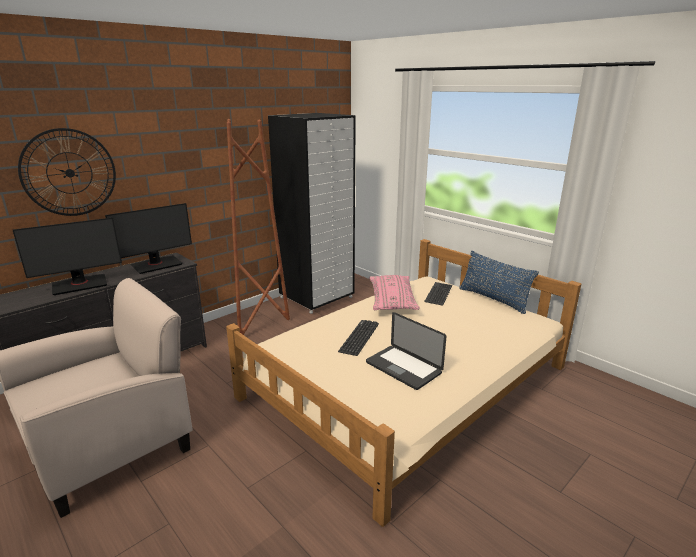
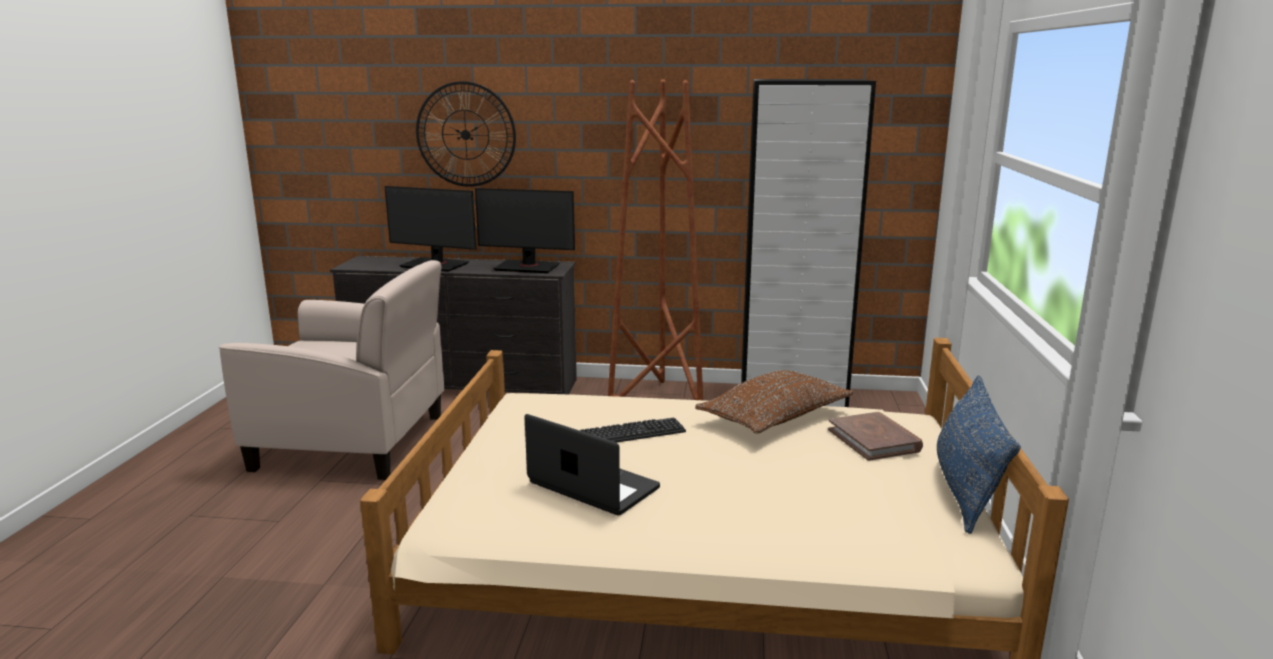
camera: 50 degrees right, 5 degrees down
(392, 301) = (774, 418): pink pillow -> brown pillow
(403, 368) = (593, 486): laptop -> laptop turned 120 degrees clockwise
(439, 294) = (874, 440): keyboard -> brown book

